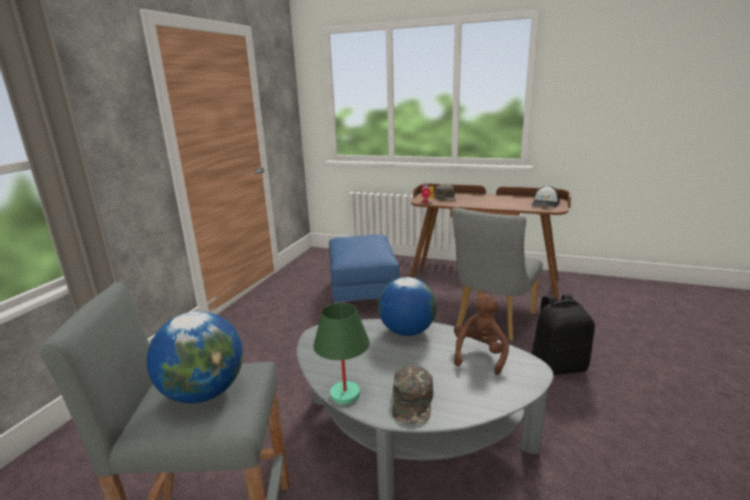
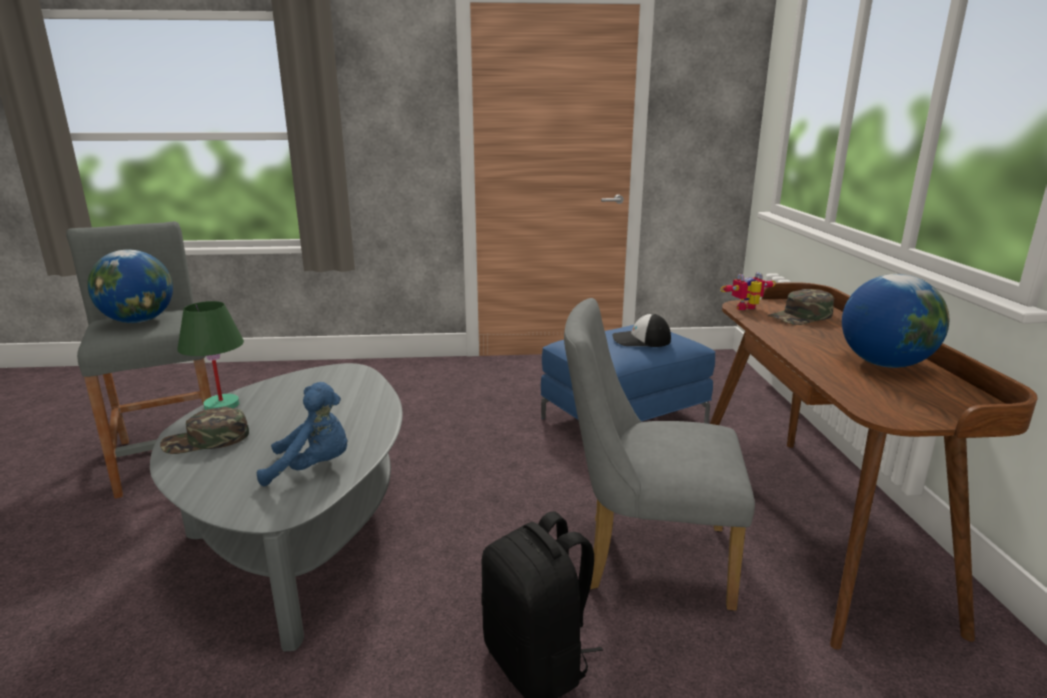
camera: 65 degrees right, 0 degrees up
(407, 331) = (366, 413): globe -> globe (884, 364)
(479, 355) = (313, 468): brown plush toy -> blue plush toy
(545, 203) = (919, 401): cap -> cap (641, 340)

